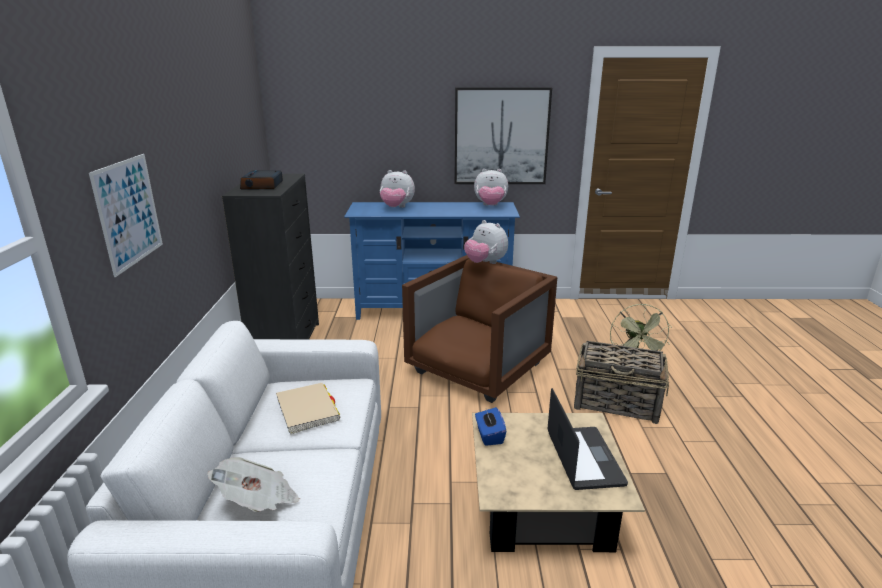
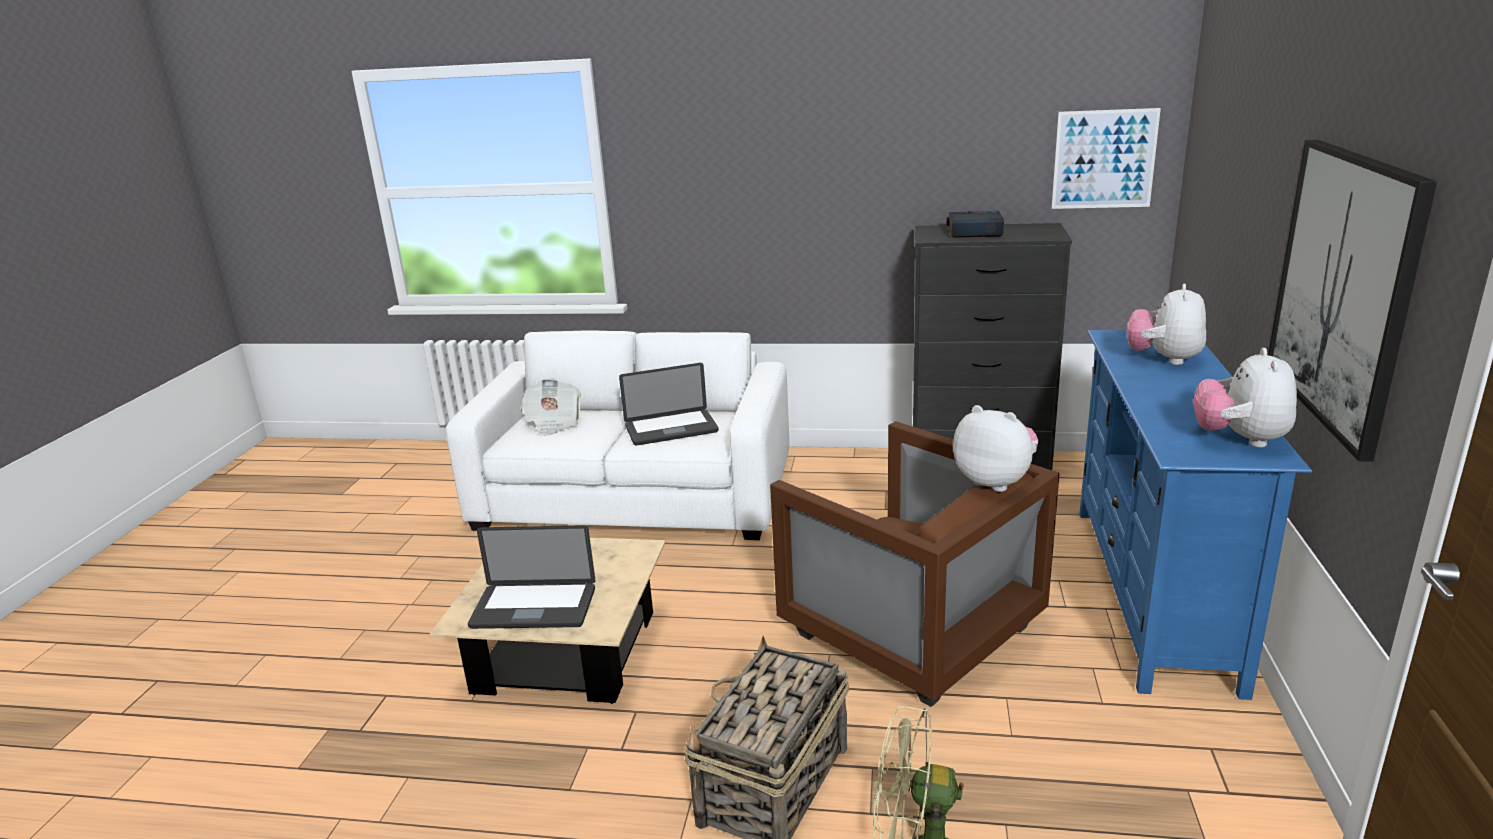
camera: 100 degrees right, 0 degrees up
(129, 212) = (715, 196): picture -> picture (1104, 159)
(307, 410) = (671, 429): beige book -> laptop
(485, 263) = (995, 481): plush toy -> plush toy turned 75 degrees clockwise
(489, 436) = (612, 548): blue tissue box -> none

